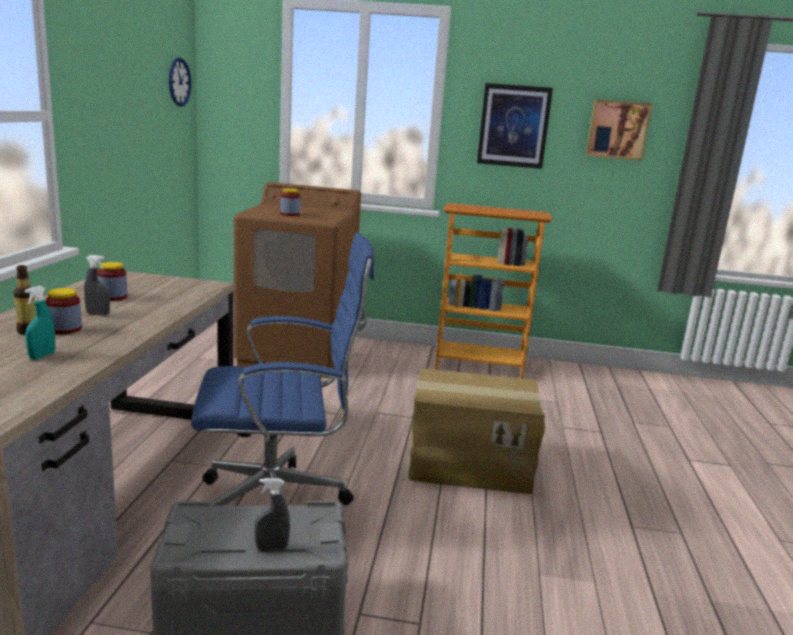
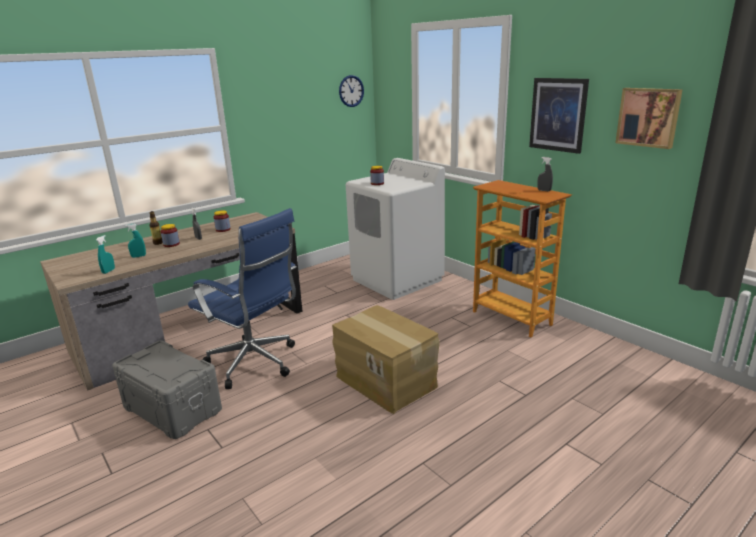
camera: 45 degrees right, 5 degrees up
(37, 388) = (108, 271): none -> turquoise spray bottle
(271, 548) = (157, 374): grey spray bottle -> grey spray bottle (544, 190)
(297, 355) = (397, 280): brown washing machine -> white washing machine

